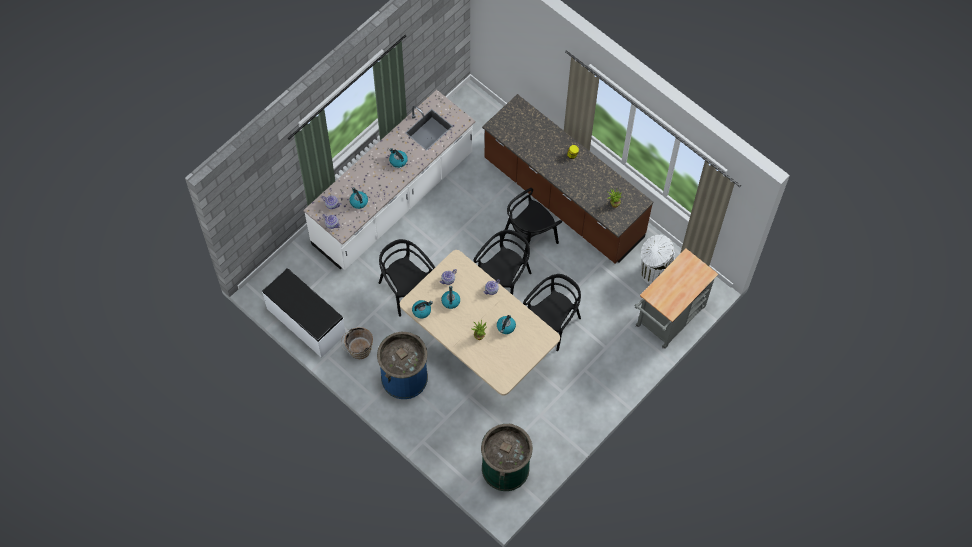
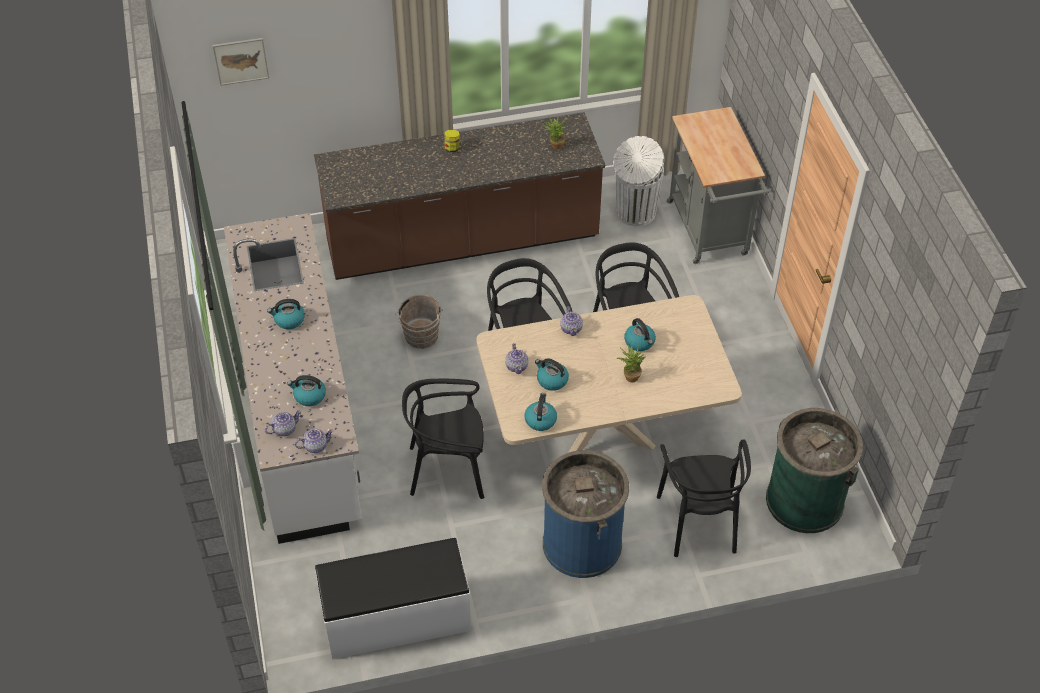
camera: 55 degrees left, 15 degrees down
(358, 350) = (496, 577): brown bucket -> brown bucket (421, 338)
(502, 25) = (241, 61): none -> picture
(529, 238) = (487, 301): black chair -> black chair (699, 522)

